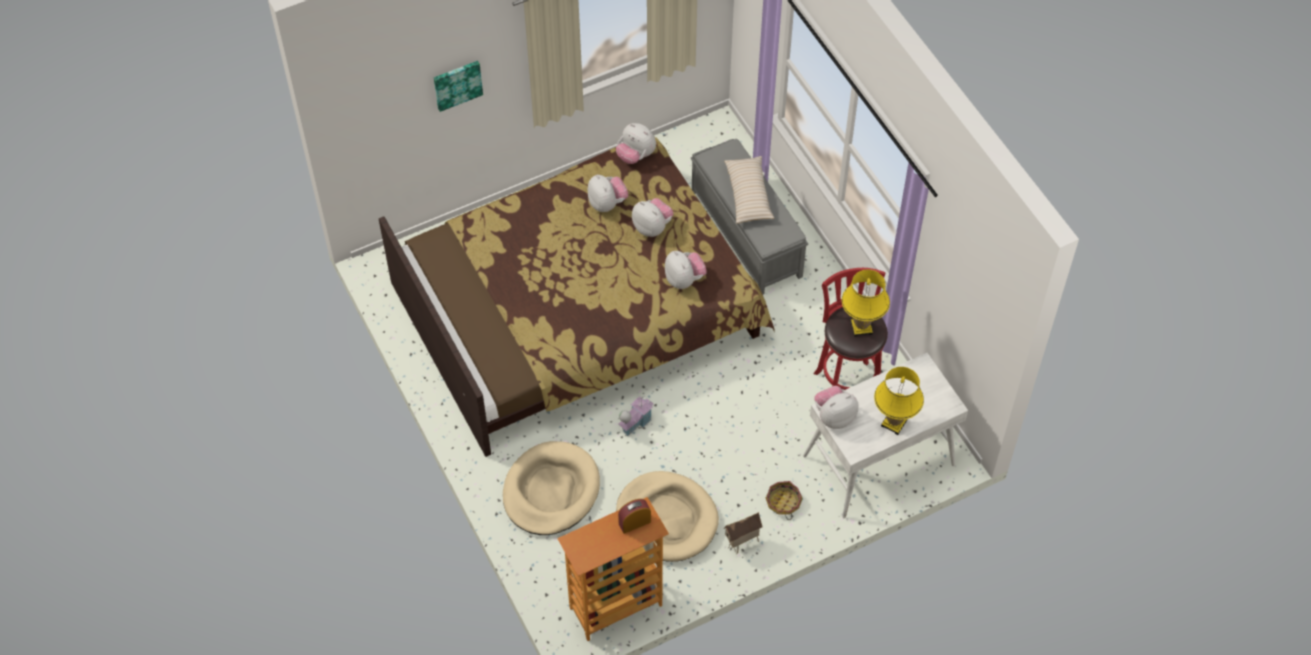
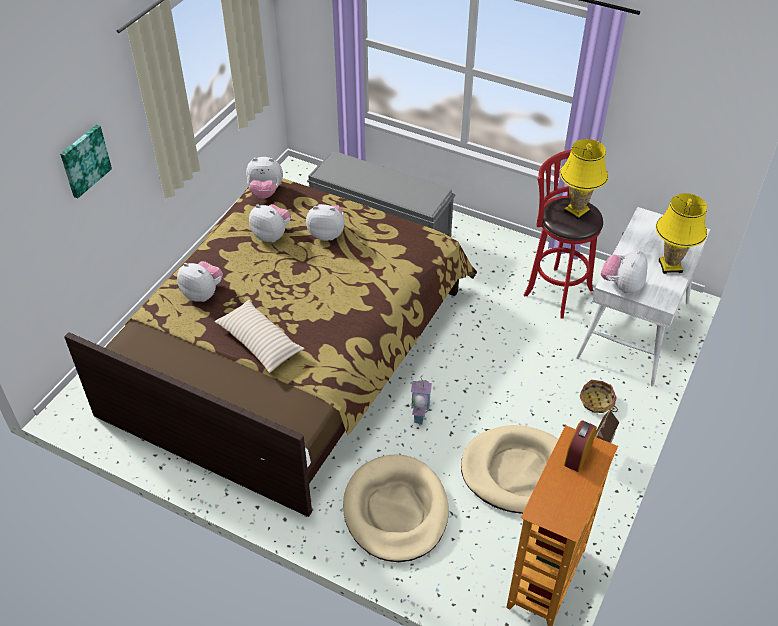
camera: 35 degrees left, 10 degrees down
(684, 279) = (390, 258): plush toy -> plush toy (203, 293)
(748, 195) = (380, 182): beige pillow -> beige pillow (259, 342)

